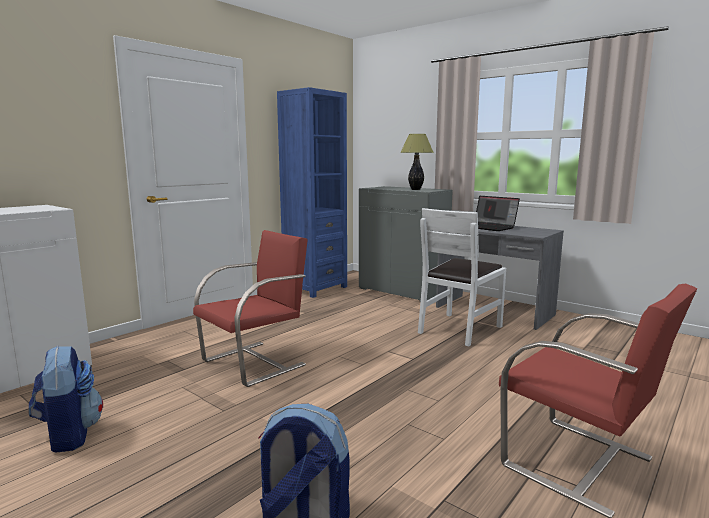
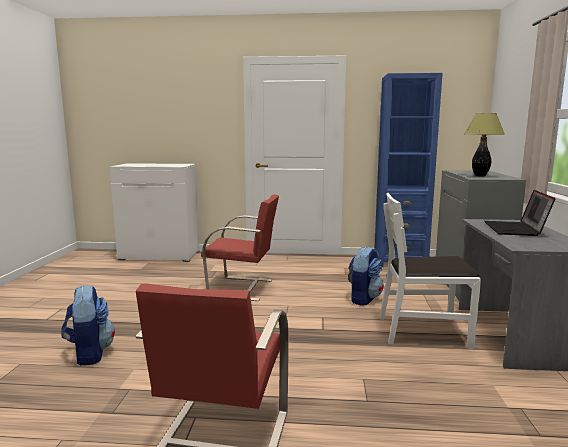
camera: 55 degrees right, 0 degrees up
(69, 435) = (123, 284): backpack -> backpack (363, 298)

